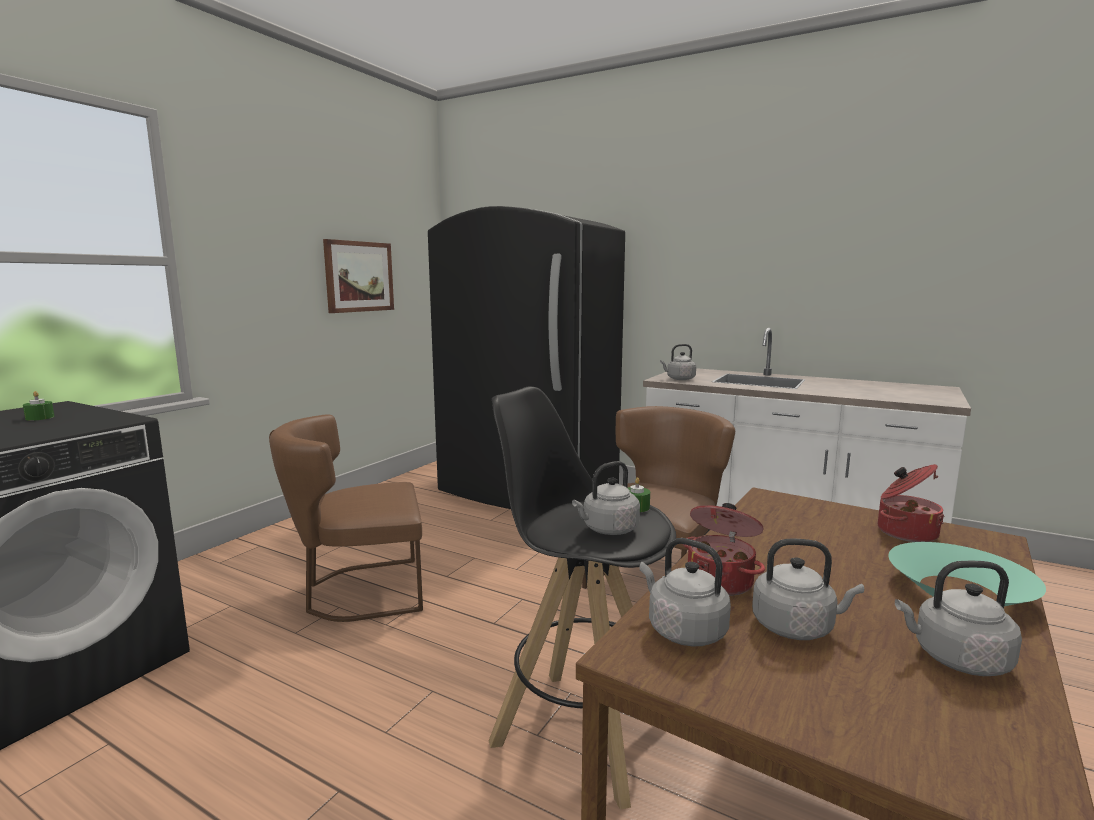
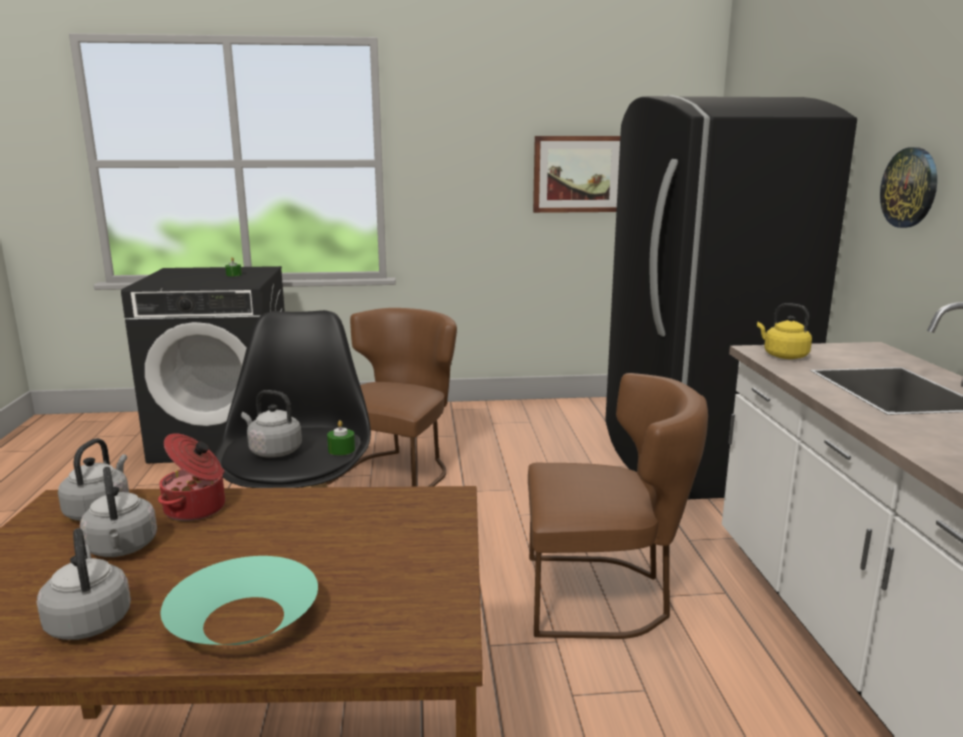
camera: 55 degrees right, 5 degrees up
(358, 592) = (398, 471): brown chair -> brown chair turned 75 degrees clockwise
(676, 272) = (910, 188): none -> wall clock
(679, 379) = (783, 355): grey kettle -> yellow kettle
(905, 532) = (407, 581): cooking pot -> none

